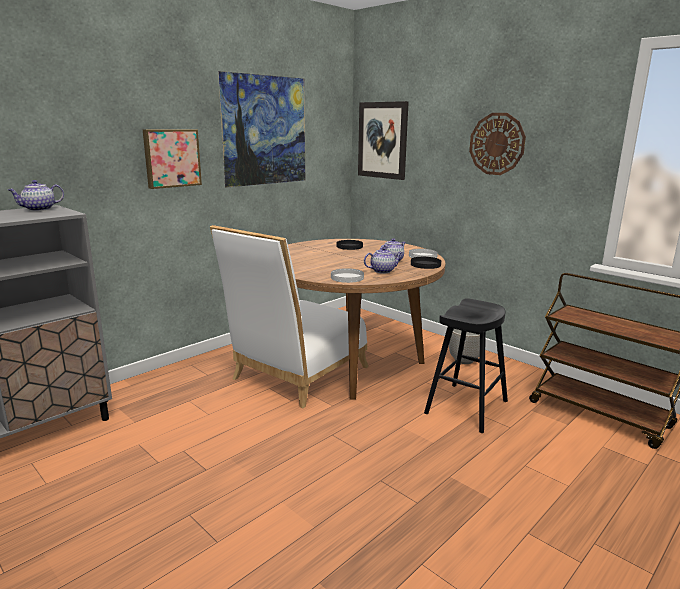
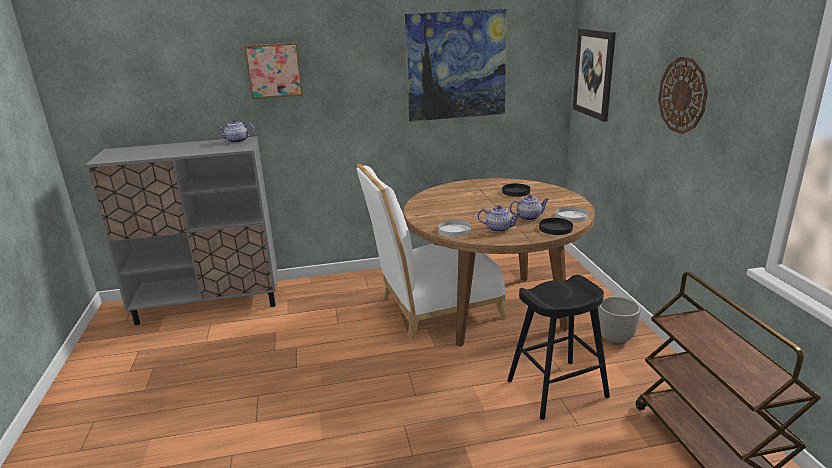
camera: 35 degrees right, 5 degrees up
(171, 158) = (355, 96): picture -> picture (274, 70)

